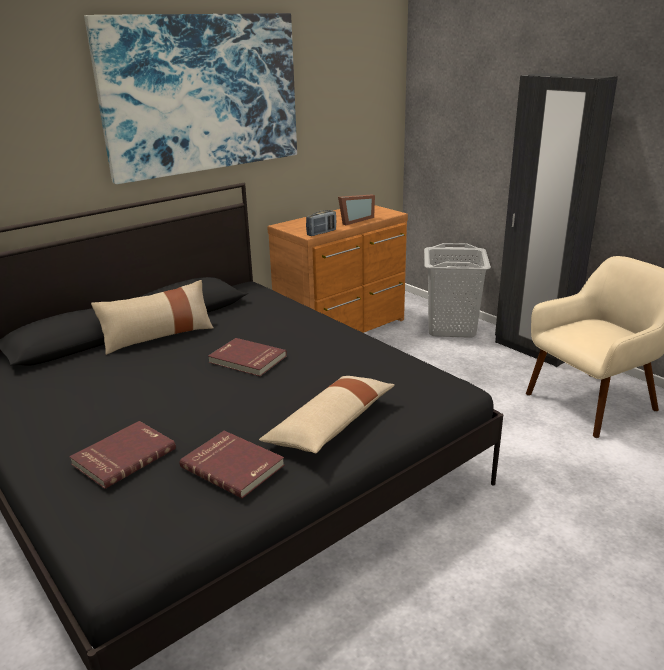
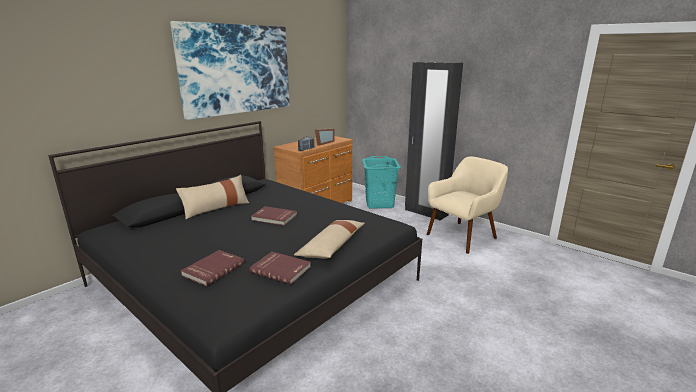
camera: 10 degrees left, 5 degrees down
(452, 328) = (379, 203): grey laundry basket -> turquoise laundry basket

